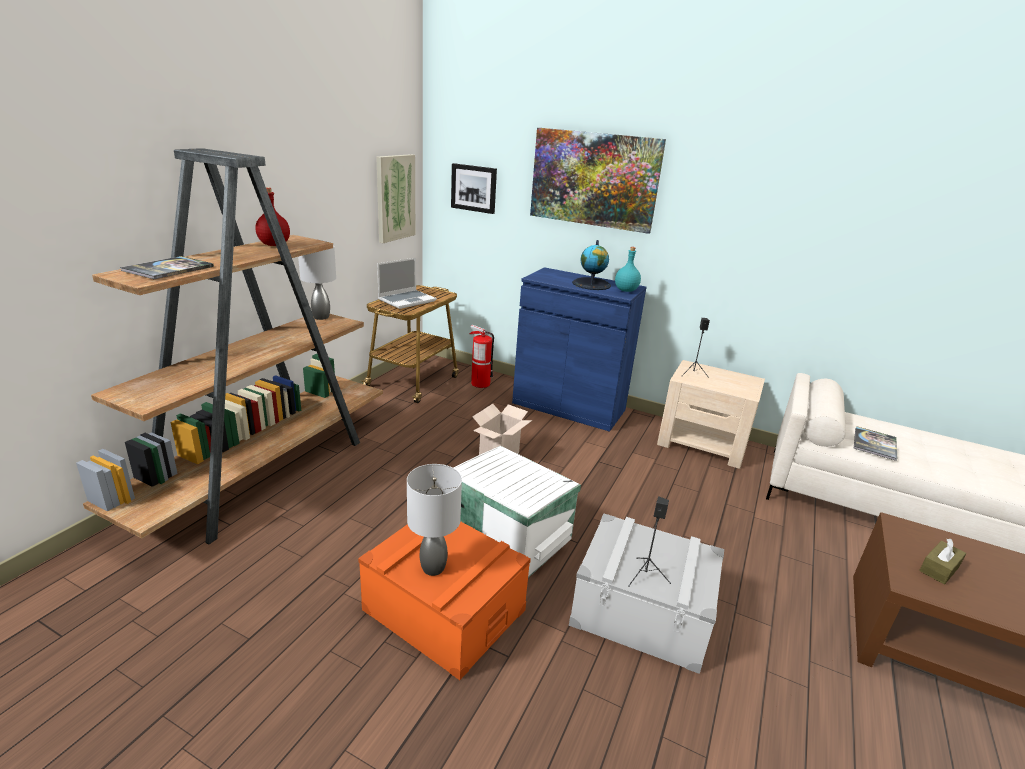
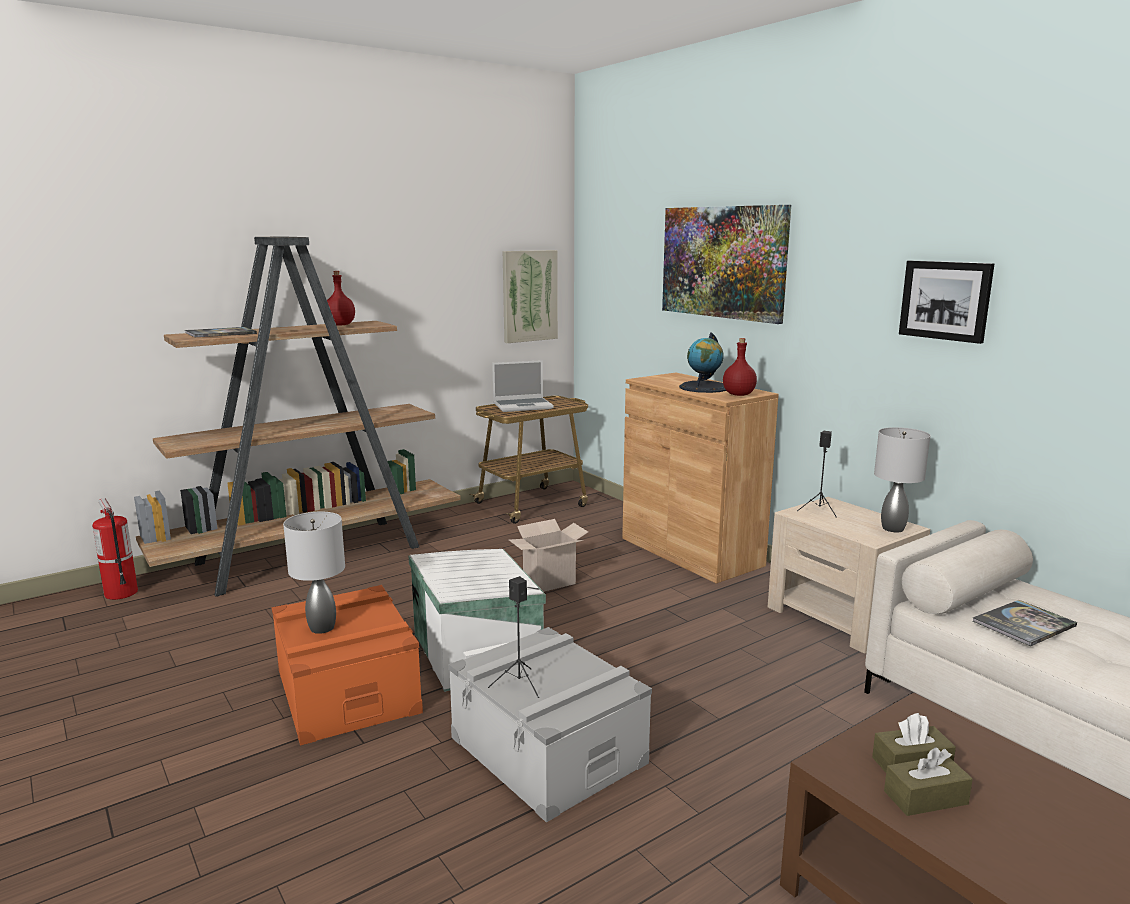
camera: 30 degrees right, 10 degrees down
(321, 317) = (402, 407): grey table lamp -> grey table lamp (893, 528)
(474, 188) = (615, 283): picture -> picture (945, 300)
(480, 383) = (605, 516): fire extinguisher -> fire extinguisher (121, 593)
(569, 406) = (691, 551): blue cabinet -> brown cabinet
(626, 290) = (739, 395): turquoise bottle -> red bottle
(970, 591) = (925, 798): none -> brown tissue box

